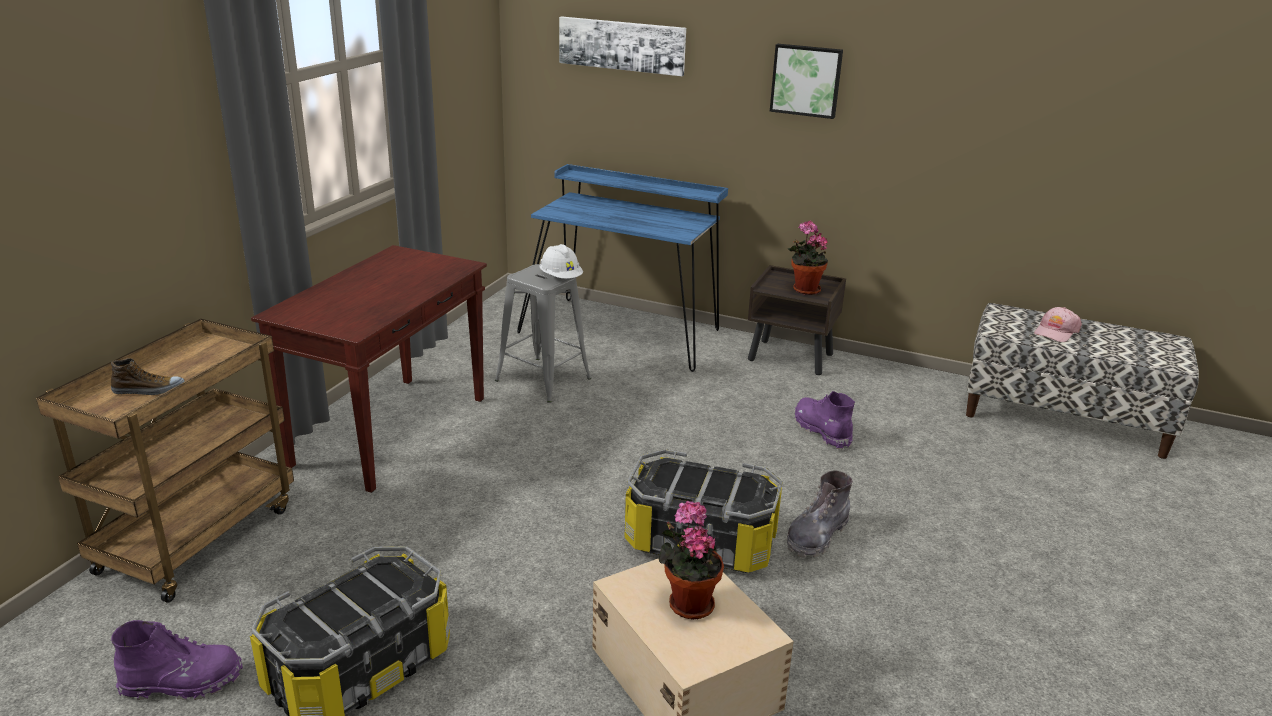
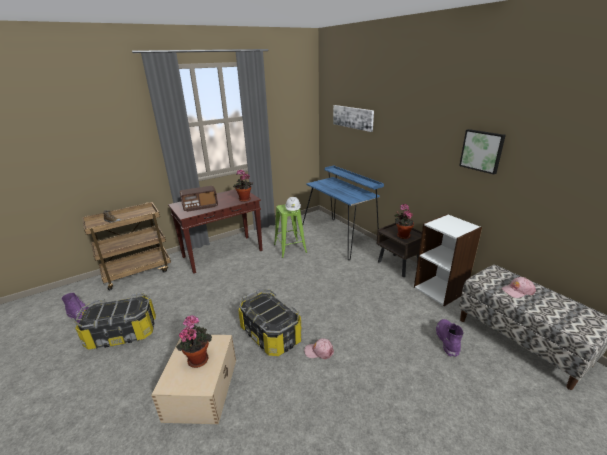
camera: 35 degrees right, 0 degrees up
(360, 306) = (200, 207): none -> radio
(450, 271) = (244, 200): none -> potted plant
(543, 380) = (290, 248): grey stool -> green stool
(806, 80) = (417, 136): picture -> picture (482, 151)
(816, 536) = (319, 351): grey boot -> pink cap
(822, 431) = (376, 303): purple boot -> purple boot (447, 341)
(895, 379) = (440, 289): none -> white bookcase

